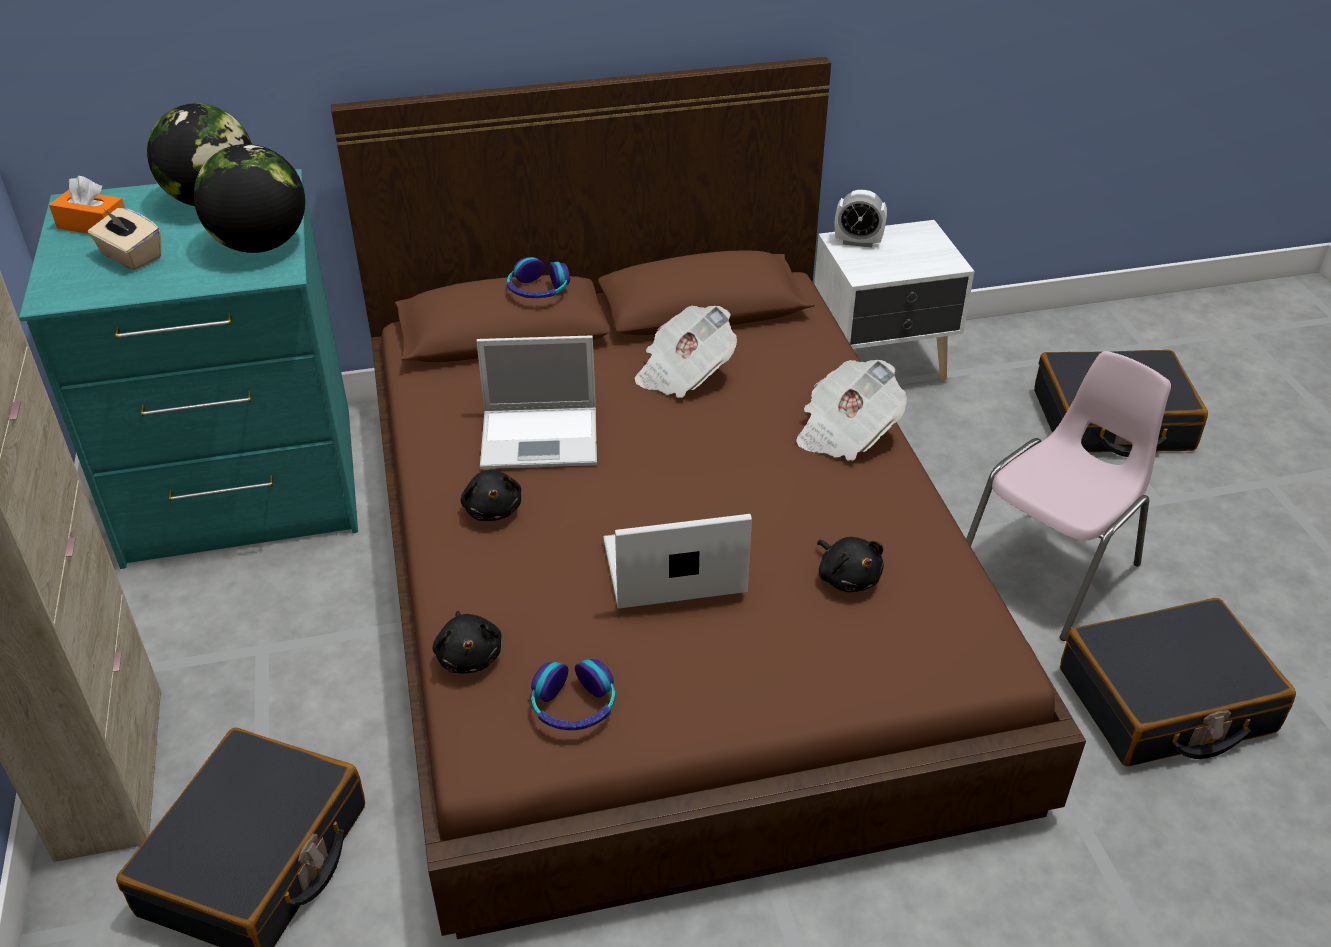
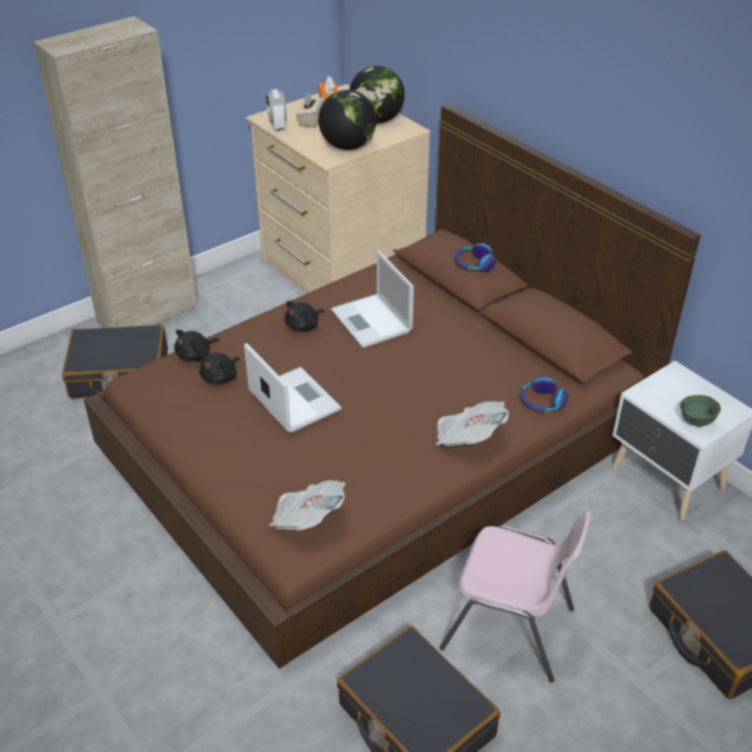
camera: 65 degrees right, 0 degrees up
(242, 487) = (340, 271): turquoise dresser -> beige dresser
(574, 705) = (177, 397): headphones -> headphones (542, 402)
(683, 373) = (474, 354): newspaper -> newspaper (307, 518)
(847, 577) = (331, 472): black plush toy -> black plush toy (221, 377)
(858, 242) = (682, 381): alarm clock -> alarm clock (277, 126)
(932, 259) = (696, 423): none -> green bowl

